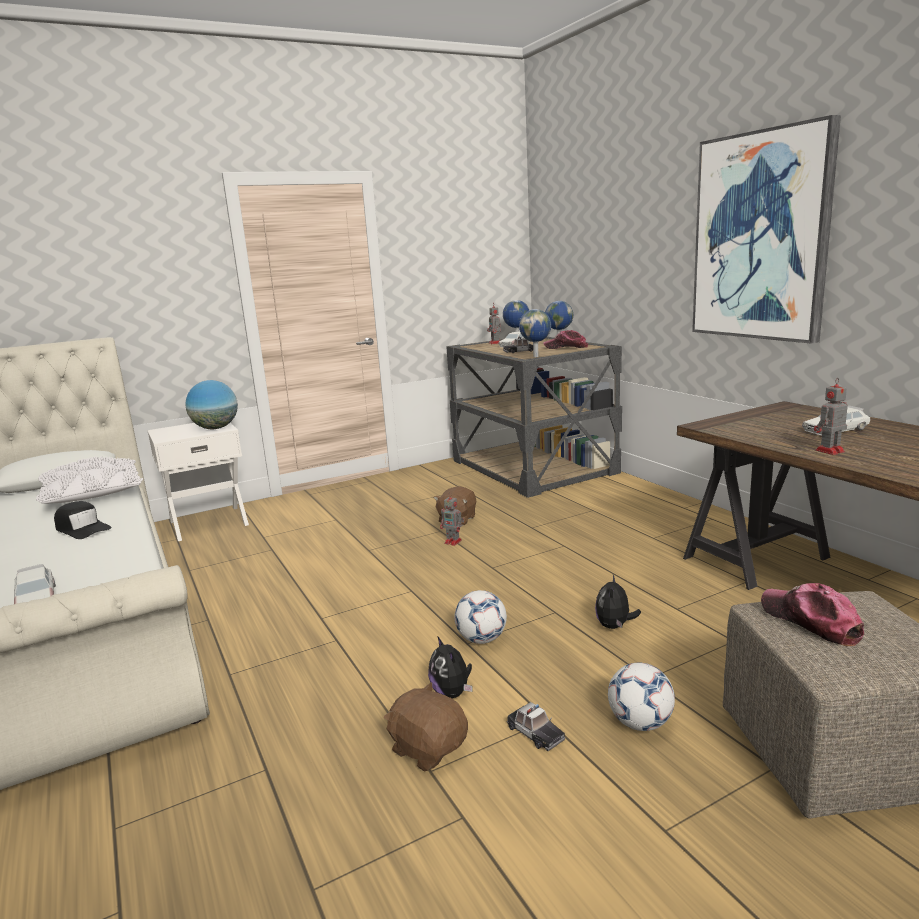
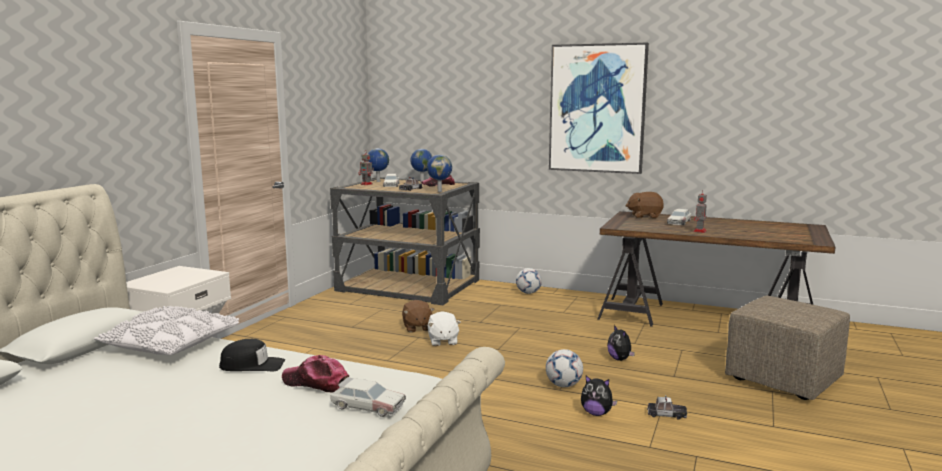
camera: 40 degrees left, 5 degrees down
(215, 428) = (200, 274): globe -> none
(428, 748) = (631, 439): brown plush toy -> brown plush toy (644, 216)
(454, 542) = (442, 341): toy robot -> white plush toy
(640, 723) = (701, 394): football -> football (528, 293)
(810, 621) = (774, 308): cap -> cap (316, 383)

